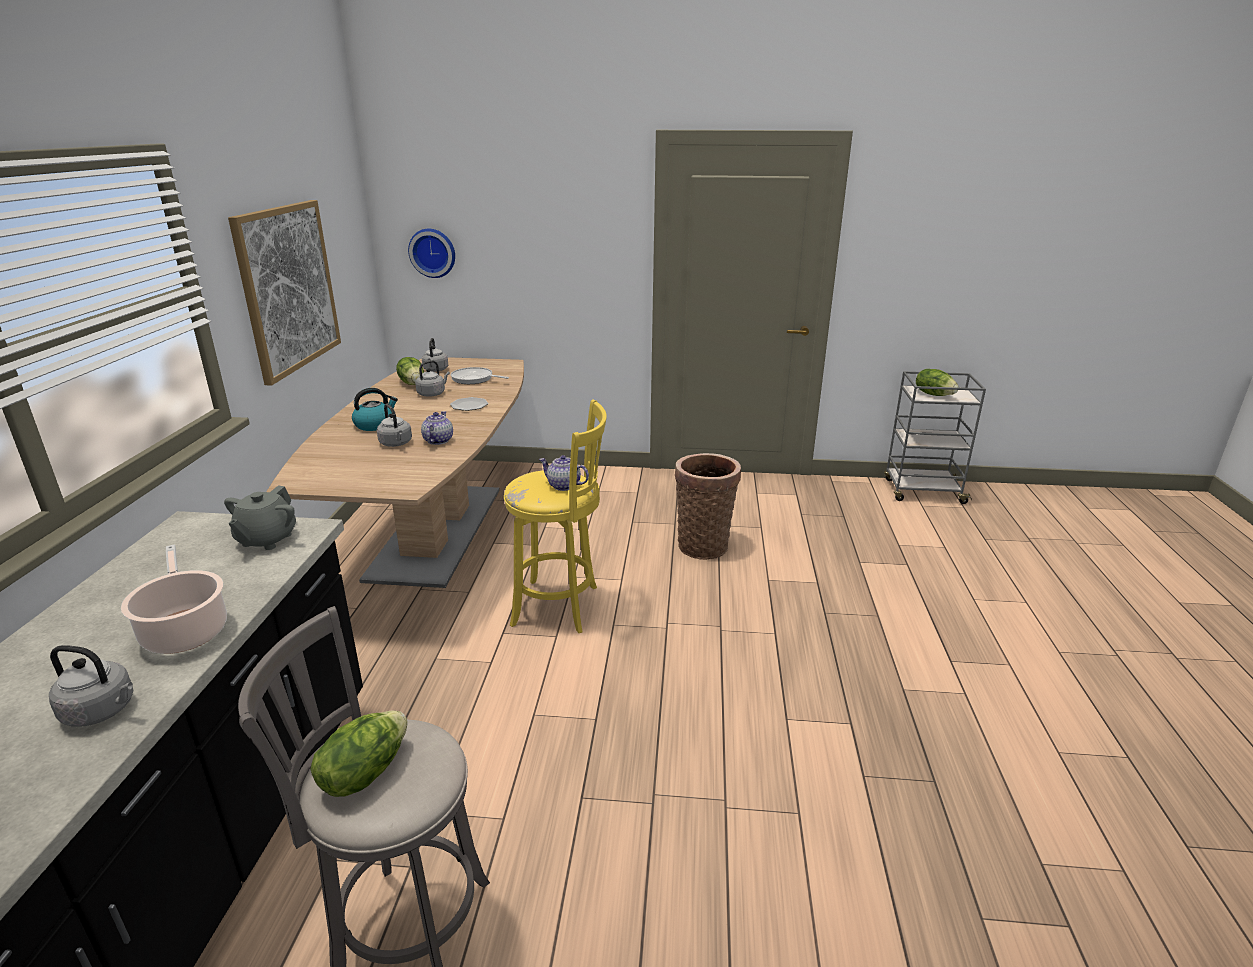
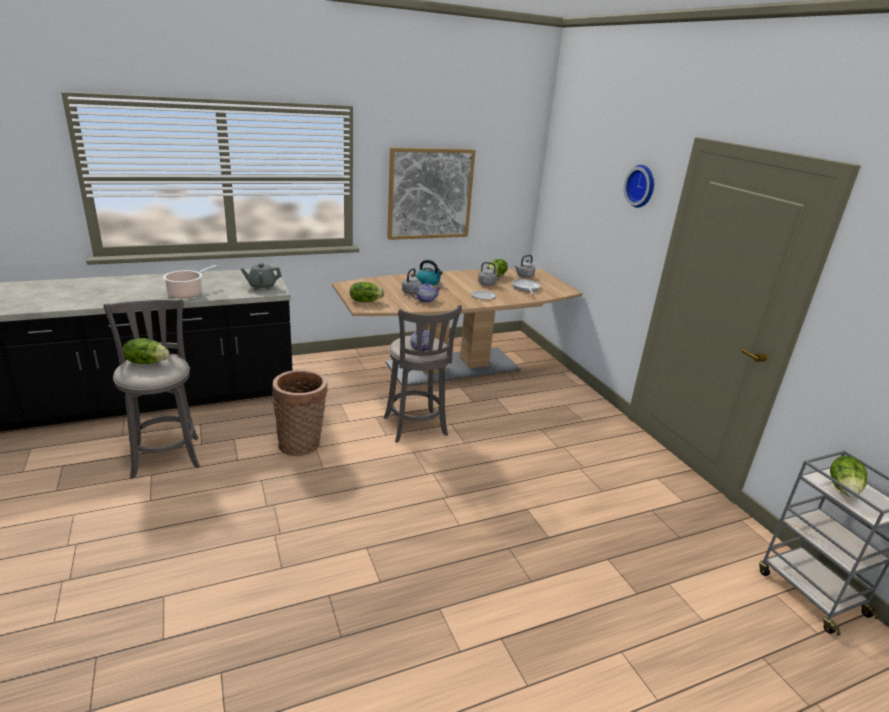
camera: 60 degrees right, 0 degrees up
(102, 711) = (135, 297): grey kettle -> none
(385, 481) = (365, 301): none -> lettuce
(433, 252) = (561, 201): wall clock -> wall clock (642, 186)
(560, 606) = (416, 428): yellow stool -> grey stool
(703, 544) = (544, 467): basket -> basket (302, 444)

